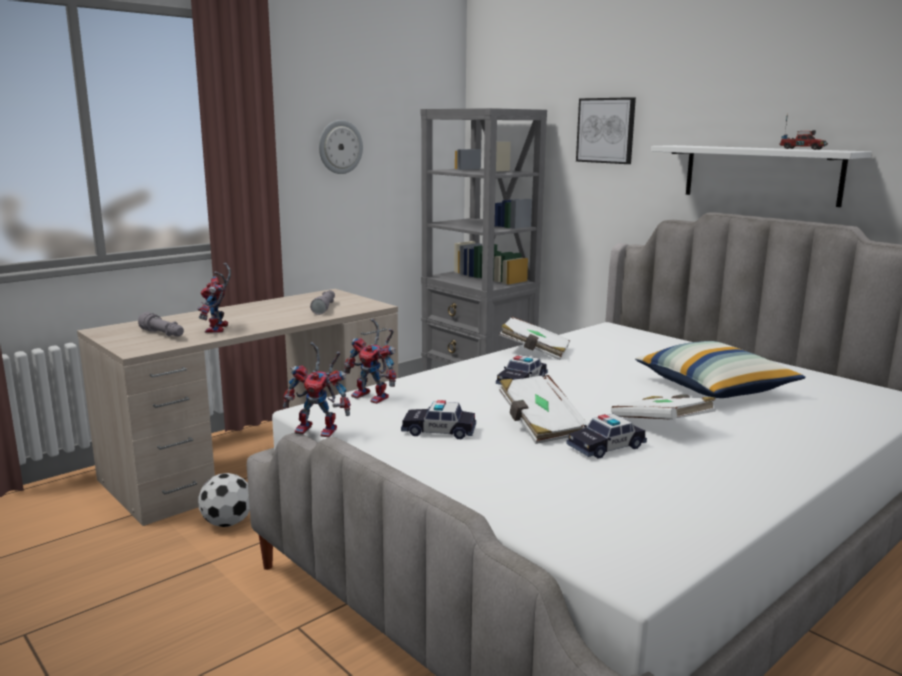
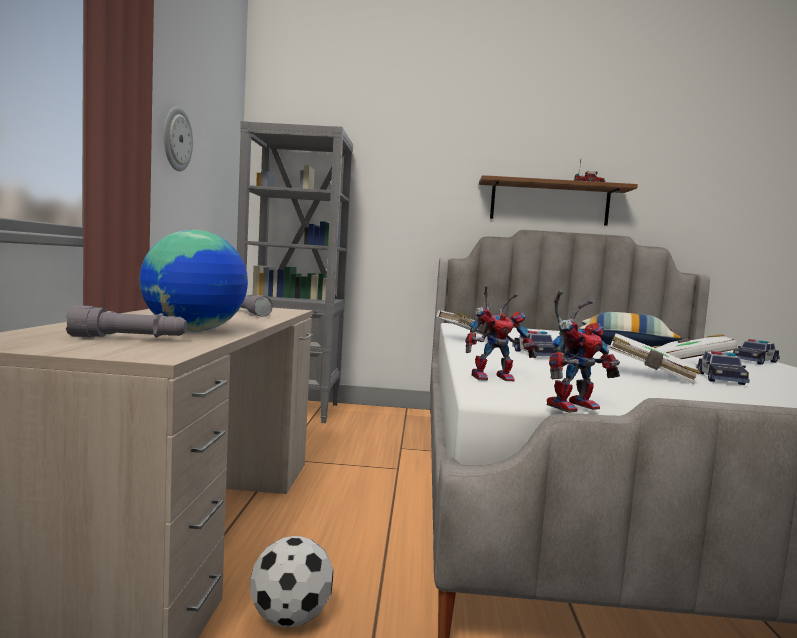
camera: 45 degrees left, 10 degrees down
(218, 329) = (195, 331): toy robot -> globe
(439, 431) = (626, 389): toy car -> toy car (755, 361)
(606, 130) = (413, 166): picture -> none
(761, 174) = (549, 203): white shelf -> brown shelf

